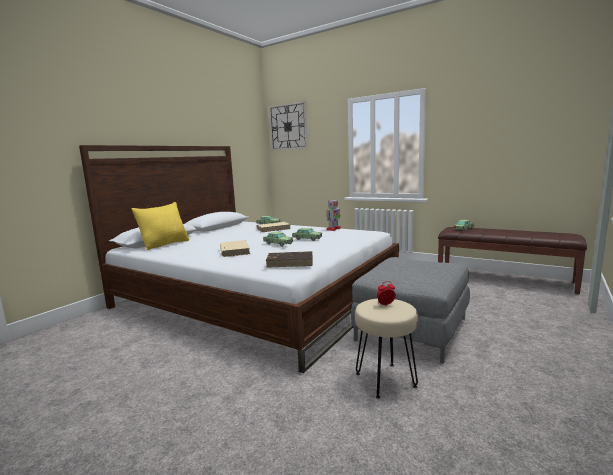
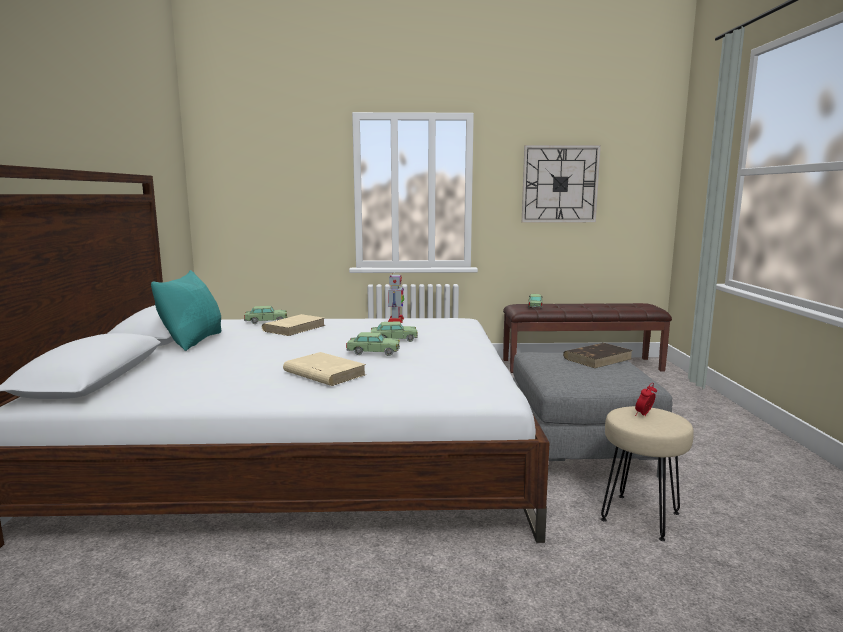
camera: 35 degrees left, 0 degrees up
(165, 244) = (135, 381): yellow pillow -> none
(220, 231) = (193, 341): none -> turquoise pillow
(288, 127) = (235, 146): wall clock -> wall clock (560, 184)
(290, 262) = (467, 377): brown book -> brown book (598, 358)

